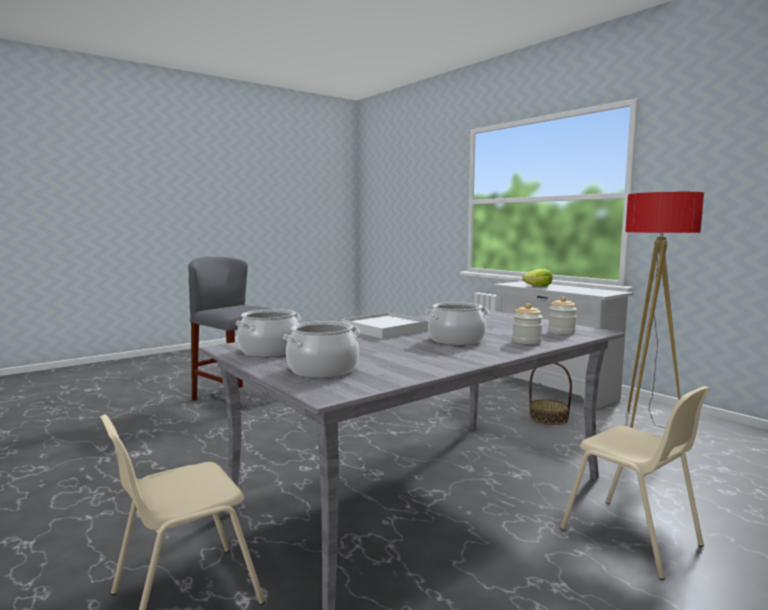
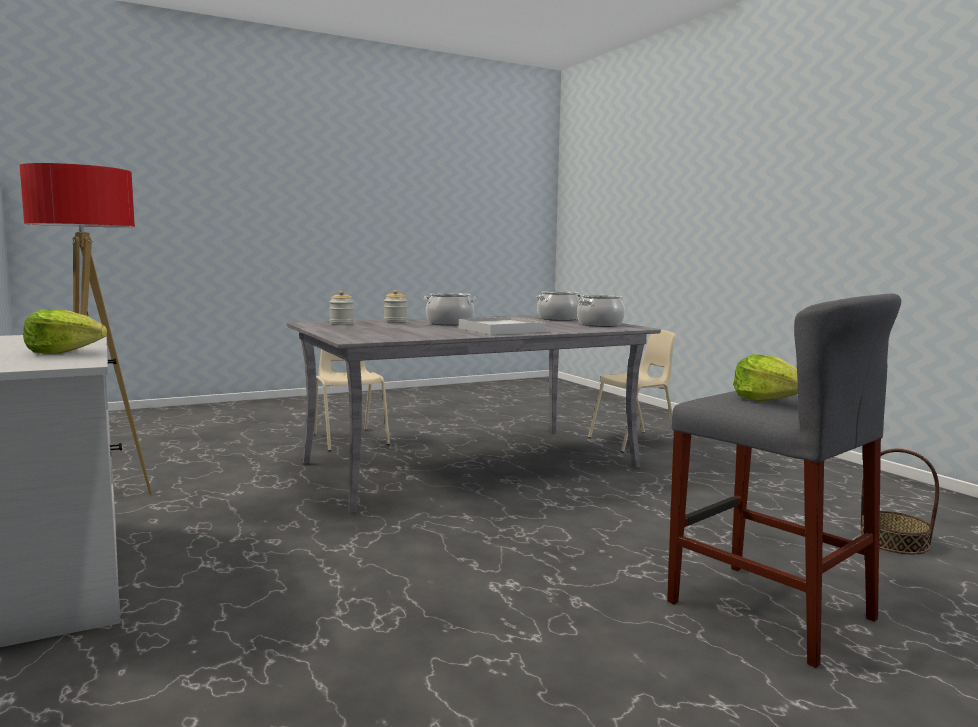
camera: 170 degrees left, 0 degrees up
(240, 306) = (767, 400): none -> lettuce
(548, 418) = (216, 517): basket -> basket (893, 542)

